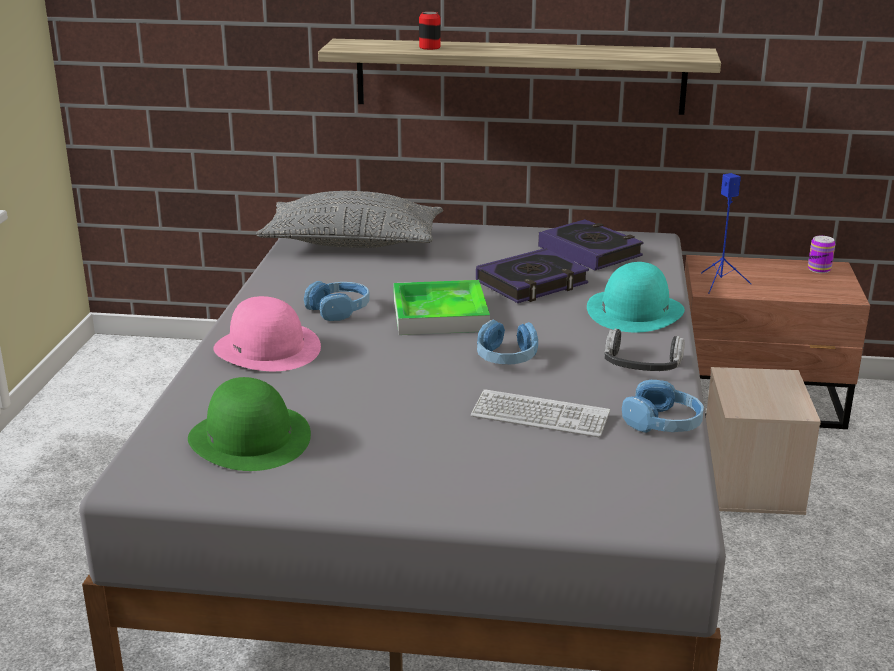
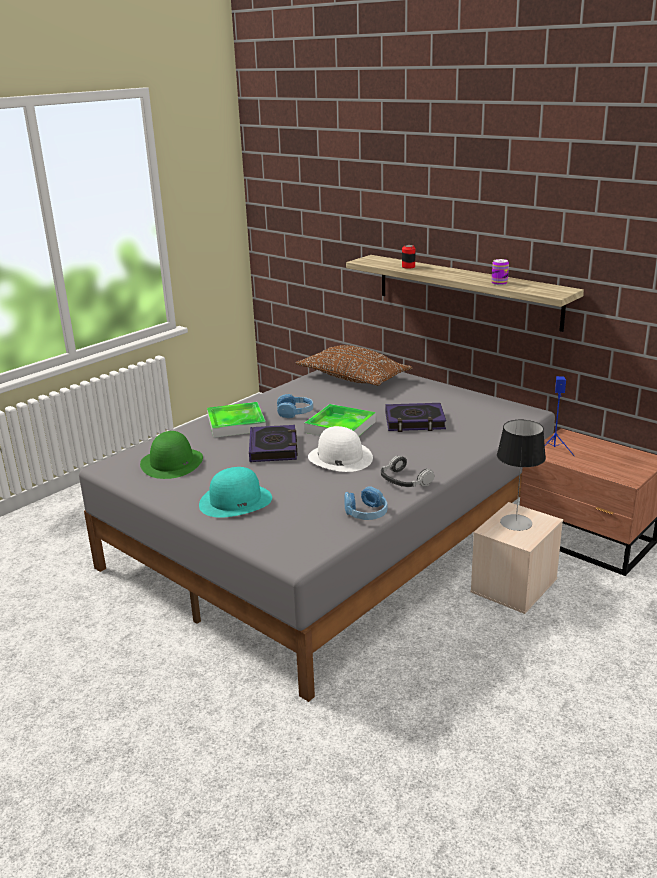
camera: 35 degrees right, 0 degrees up
(268, 348) = (236, 423): pink hat -> tray
(352, 243) = (353, 378): grey pillow -> brown pillow
(506, 357) = (339, 457): blue headphones -> white hat
(540, 416) = (310, 491): keyboard -> none
(590, 251) = (477, 411): book -> book (273, 448)
(635, 311) = (448, 451): turquoise hat -> turquoise hat (236, 501)
(756, 390) = (516, 522): none -> table lamp
(819, 269) = (639, 458): can -> can (499, 283)

